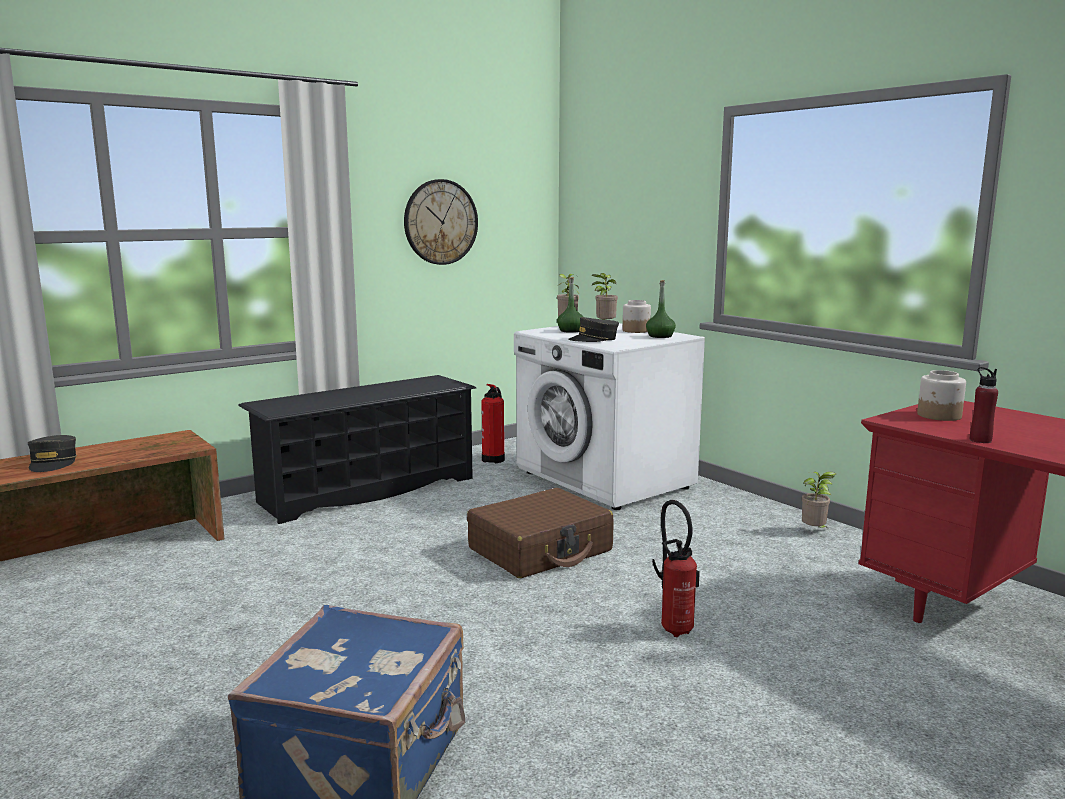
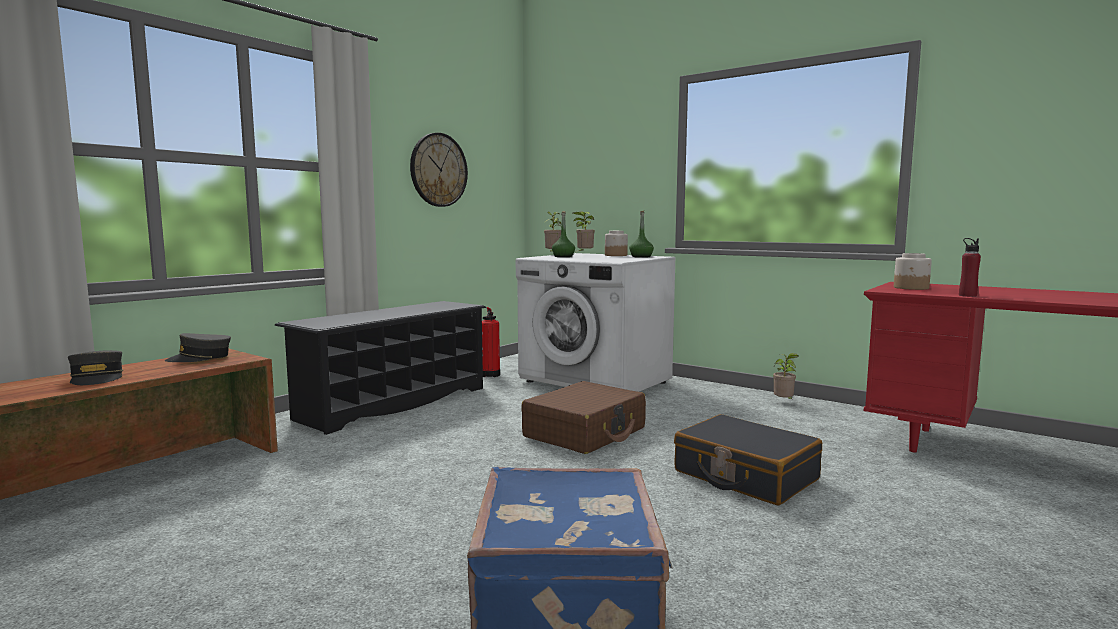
camera: 15 degrees left, 5 degrees down
(594, 339) = (592, 259): grey cap -> grey cap (200, 358)
(675, 628) = (745, 476): fire extinguisher -> black suitcase

